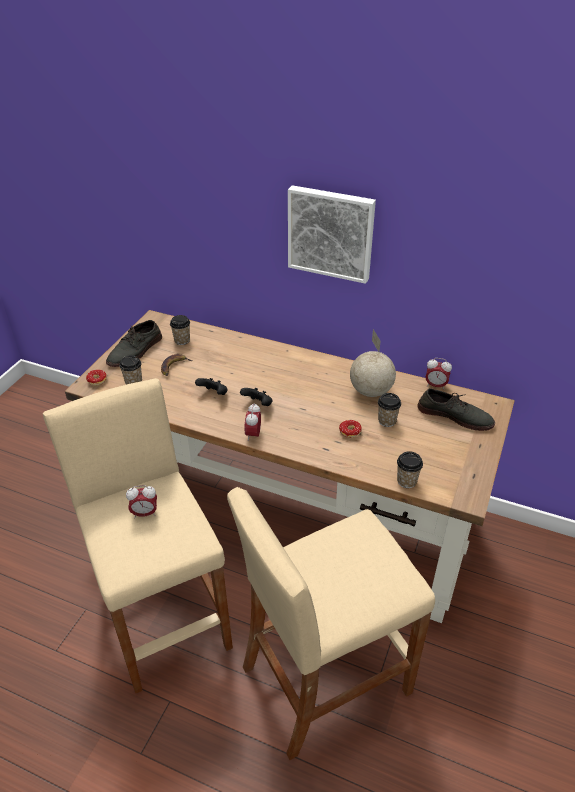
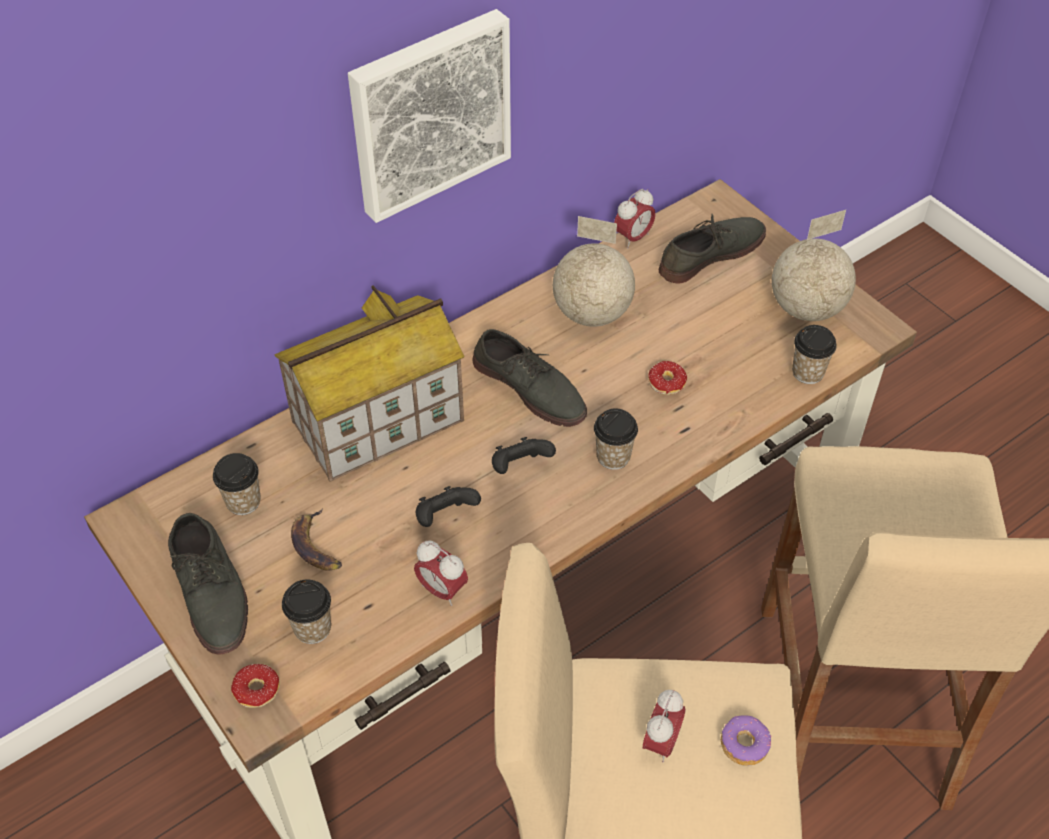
camera: 60 degrees left, 10 degrees up
(160, 544) = (744, 744): none -> donut
(249, 356) = (377, 422): none -> toy house
(253, 434) = (591, 505): alarm clock -> alarm clock (442, 590)
(307, 390) = (530, 387): none -> grey shoe
(387, 421) = (671, 330): cup -> cup (613, 457)
(453, 465) = (807, 309): none -> globe

